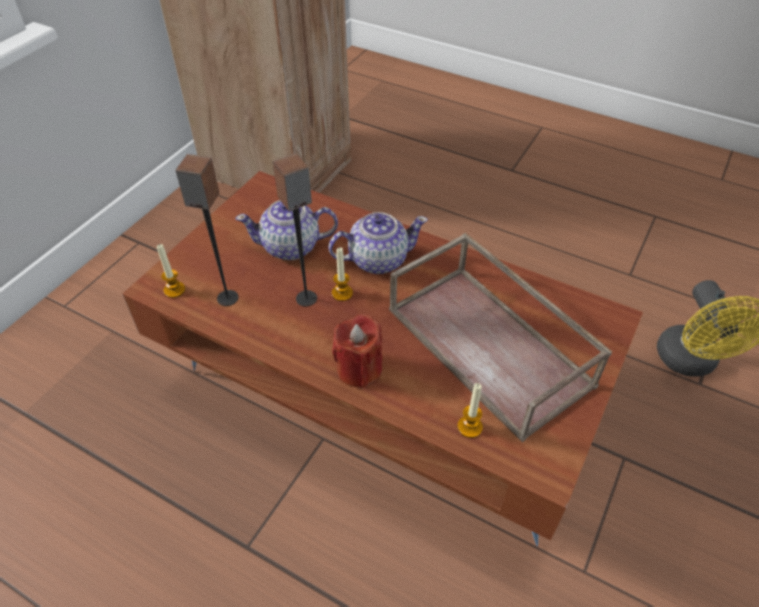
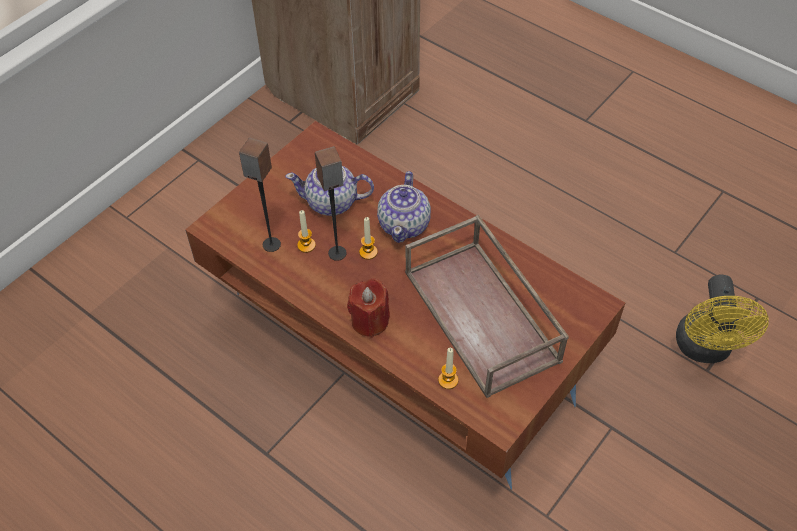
camera: 10 degrees right, 5 degrees up
(174, 290) = (228, 231): candle -> candle (306, 245)
(377, 260) = (404, 224): teapot -> teapot turned 105 degrees clockwise

